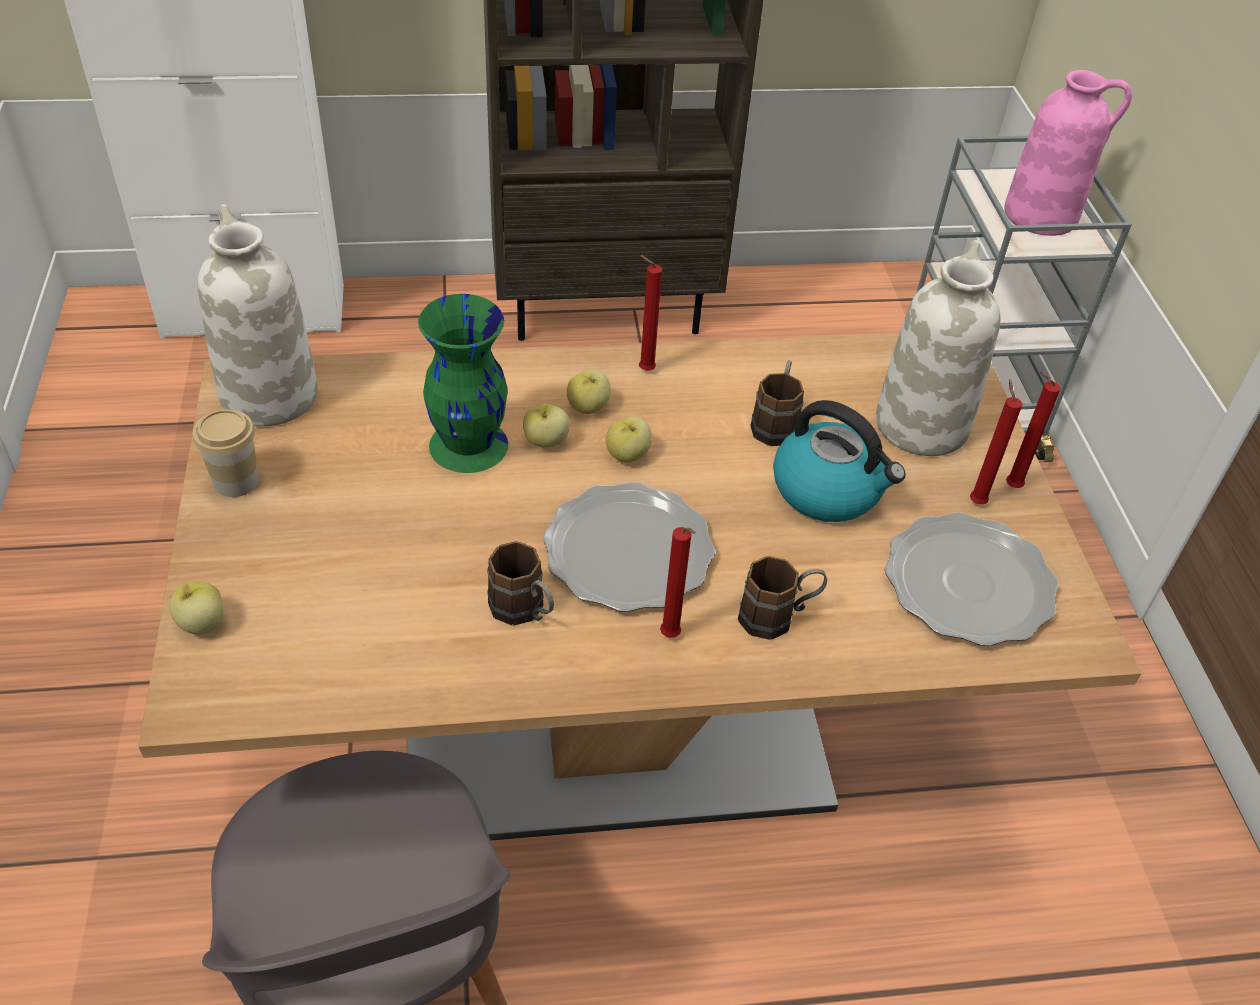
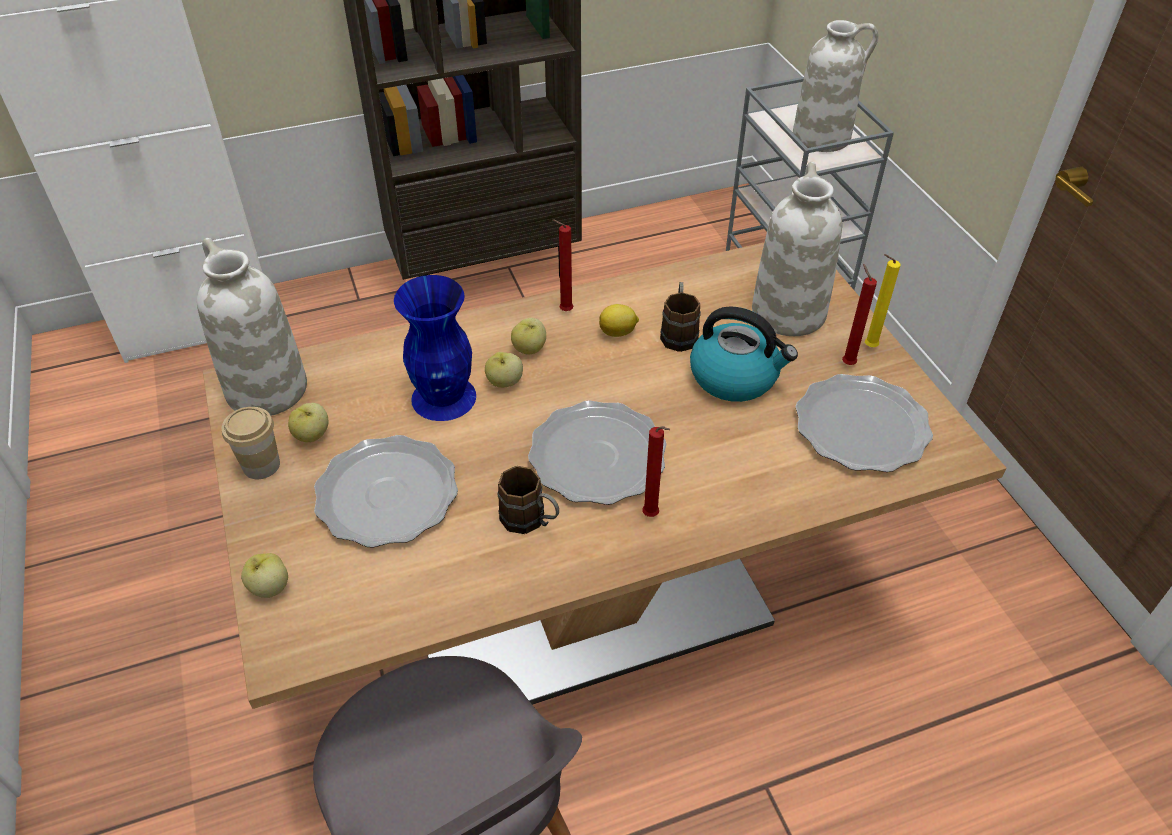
camera: 10 degrees left, 0 degrees up
(368, 546) = (388, 495): none -> plate
(469, 446) = (444, 398): green vase -> blue vase
(627, 455) = (572, 380): apple -> apple (312, 435)
(701, 408) = (618, 332): none -> lemon
(778, 616) = (728, 482): brown mug -> none
(1009, 486) = (868, 347): red candle -> yellow candle
(1042, 215) = (822, 137): pink vase -> white vase

